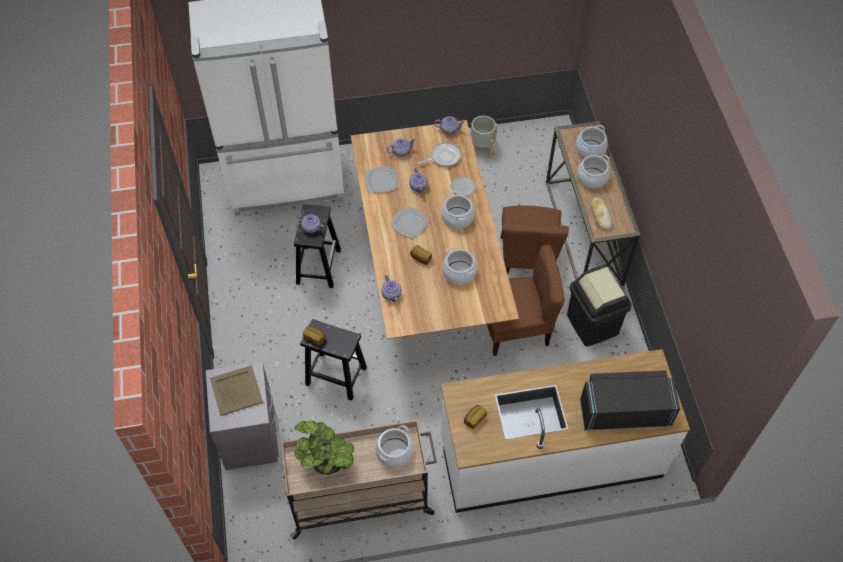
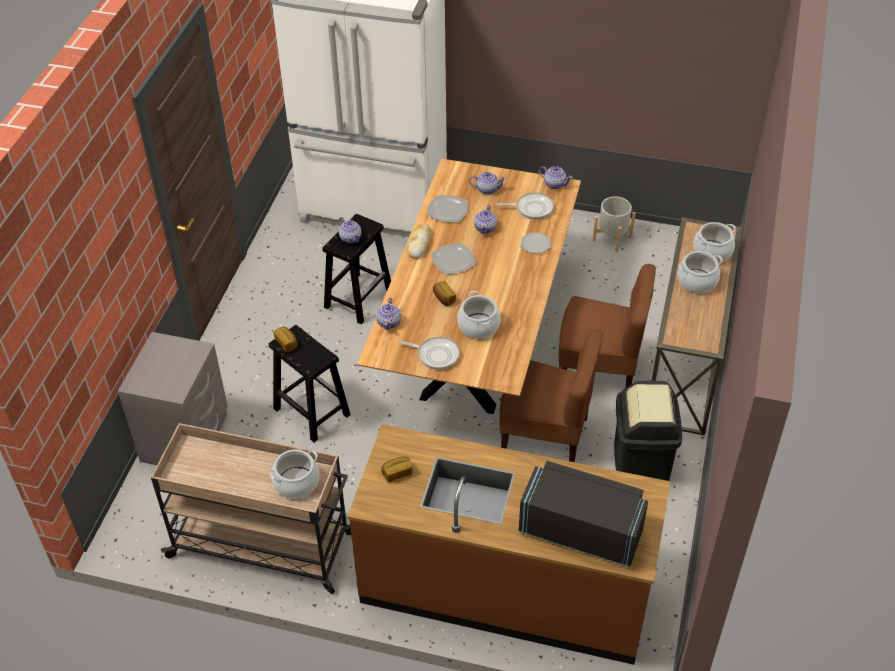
camera: 25 degrees right, 10 degrees down
(235, 390) = (169, 361): beige tray -> none
(326, 462) = (217, 465): potted plant -> none
(441, 308) = (435, 355): none -> frying pan
(457, 218) = (510, 272): cooking pot -> none
(527, 260) = (599, 369): brown chair -> brown chair turned 105 degrees counterclockwise
(550, 457) = (506, 587): white counter -> brown counter
(600, 215) = (684, 322): bread -> bread (419, 243)

